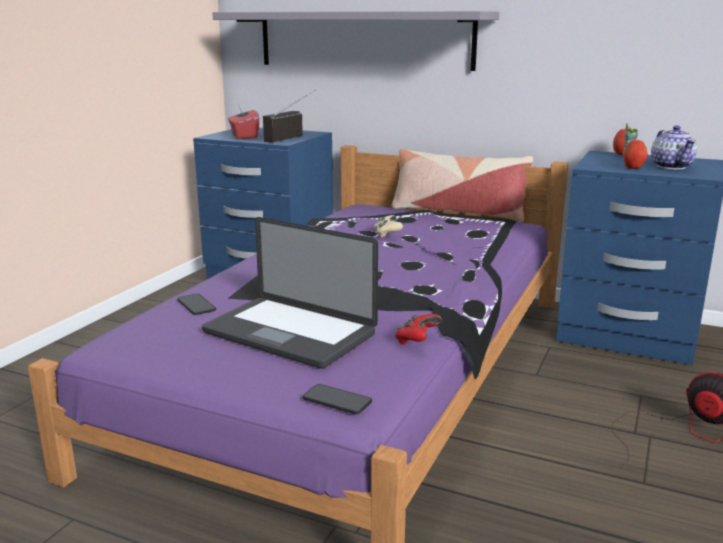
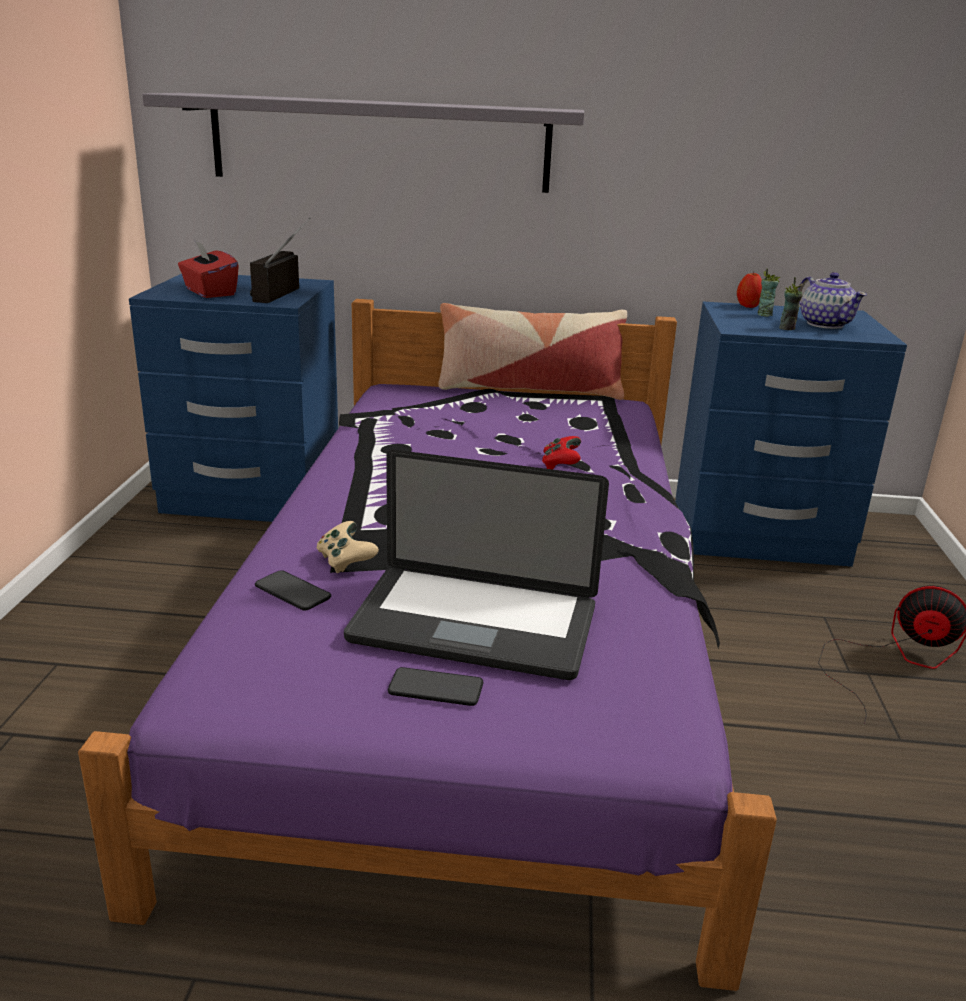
camera: 20 degrees left, 5 degrees up
(337, 400) = (634, 732): phone -> phone (436, 688)
(387, 234) = (473, 434): beige game controller -> beige game controller (345, 561)
(416, 341) = (652, 610): red game controller -> red game controller (560, 465)
(633, 167) = (787, 328): apple -> cup

